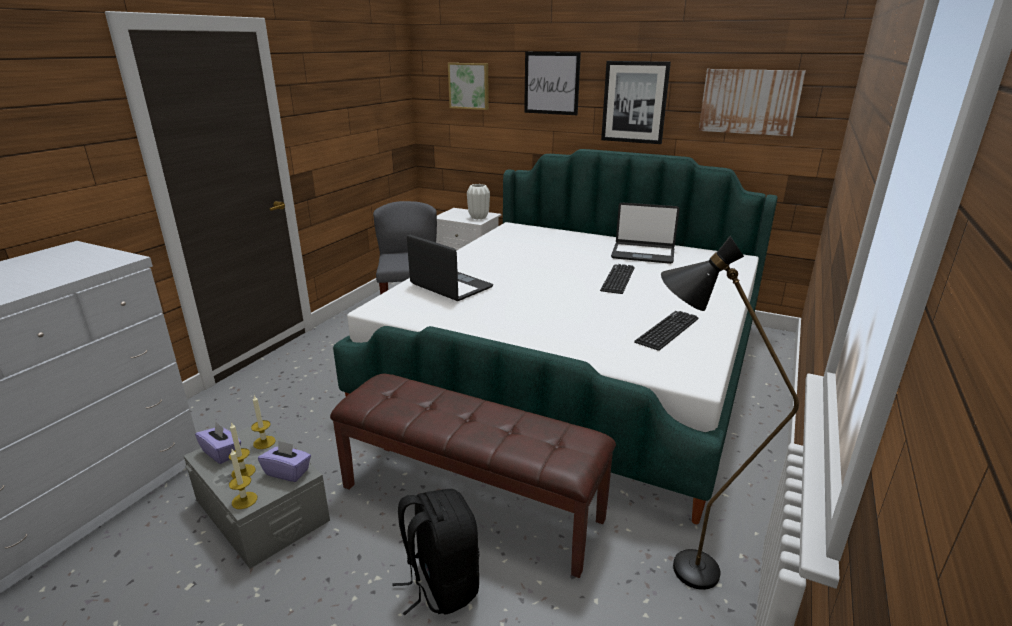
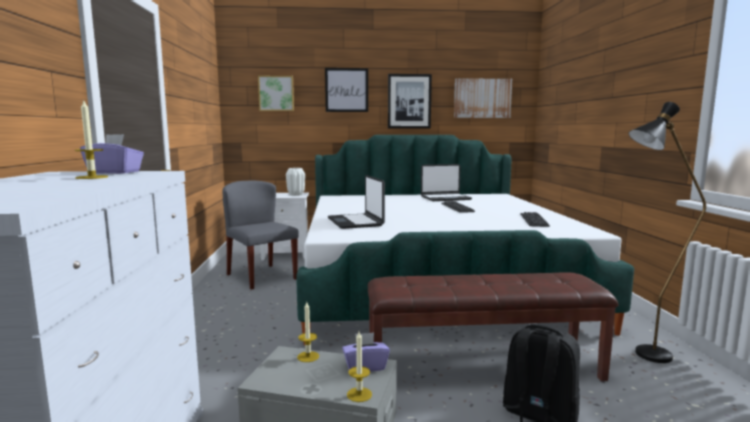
camera: 30 degrees left, 15 degrees down
(222, 453) = (277, 374): purple tissue box -> purple tissue box (115, 172)
(243, 472) = (323, 379): candle -> candle (92, 177)
(450, 286) = (355, 222): laptop -> laptop turned 120 degrees counterclockwise

